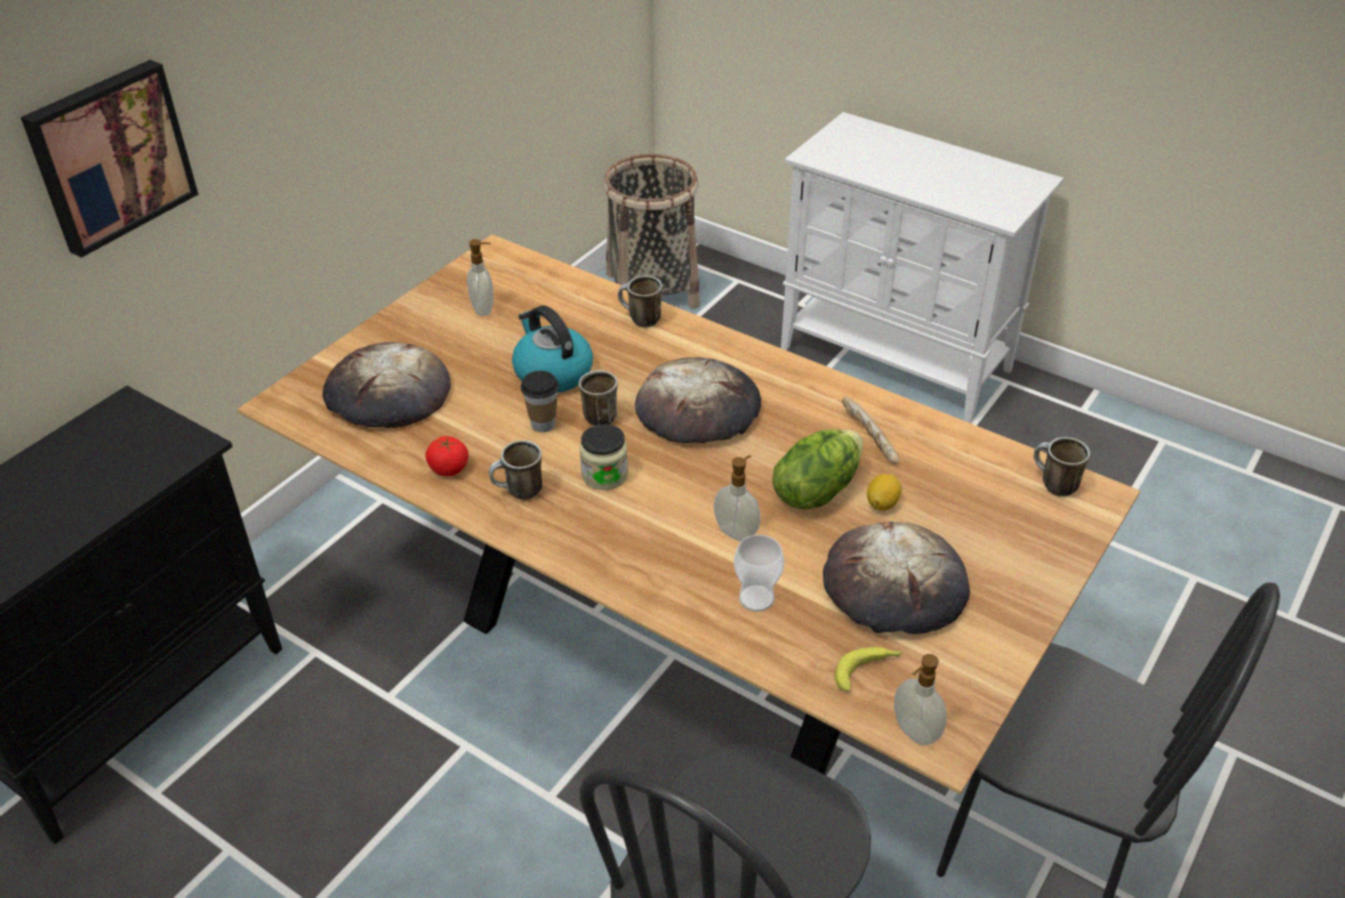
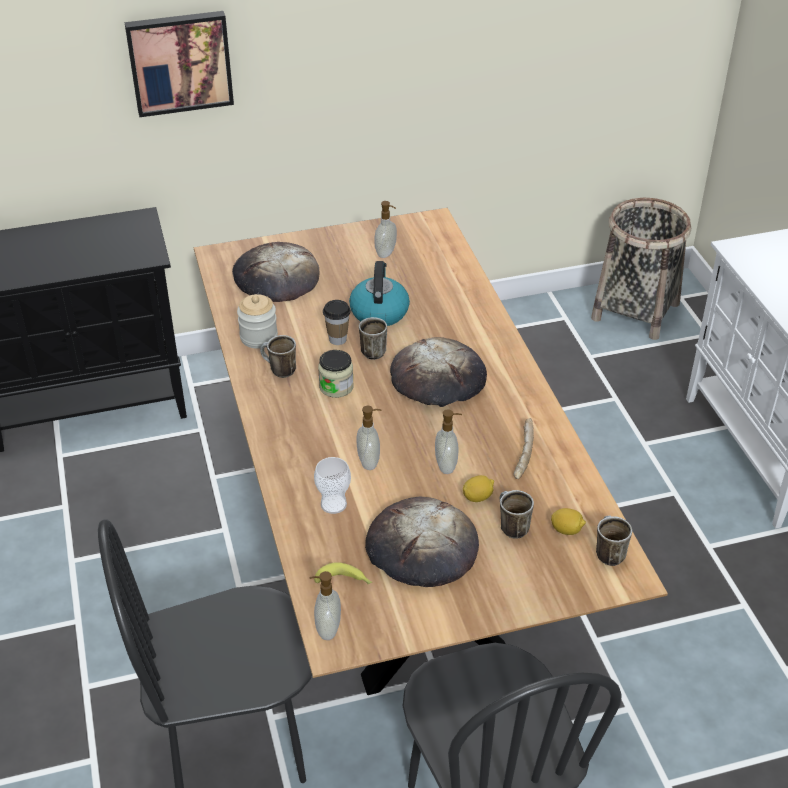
camera: 40 degrees right, 0 degrees up
(449, 469) = (259, 337): tomato -> jar
(639, 320) = (470, 305): mug -> mug (510, 527)
(815, 490) = (447, 465): lettuce -> soap dispenser
(995, 485) = (566, 530): none -> lemon

